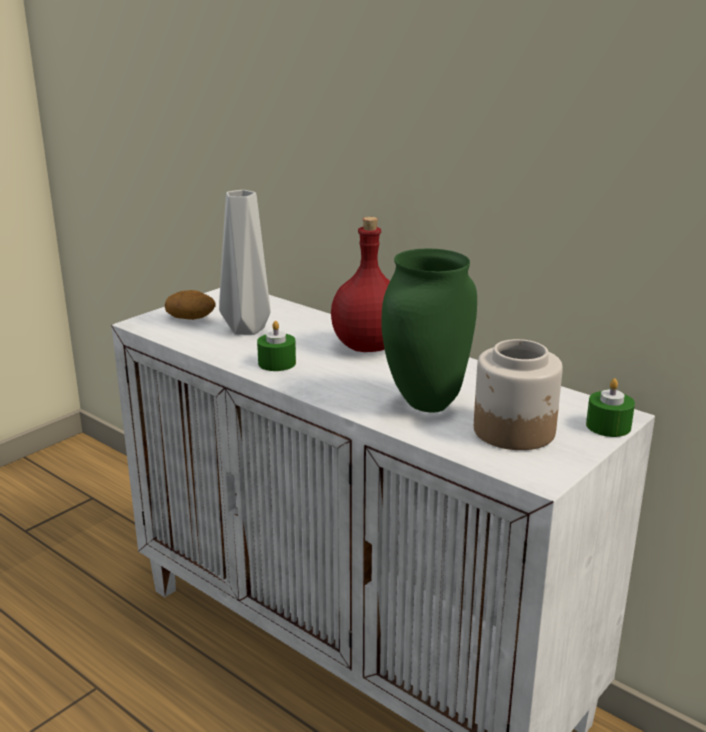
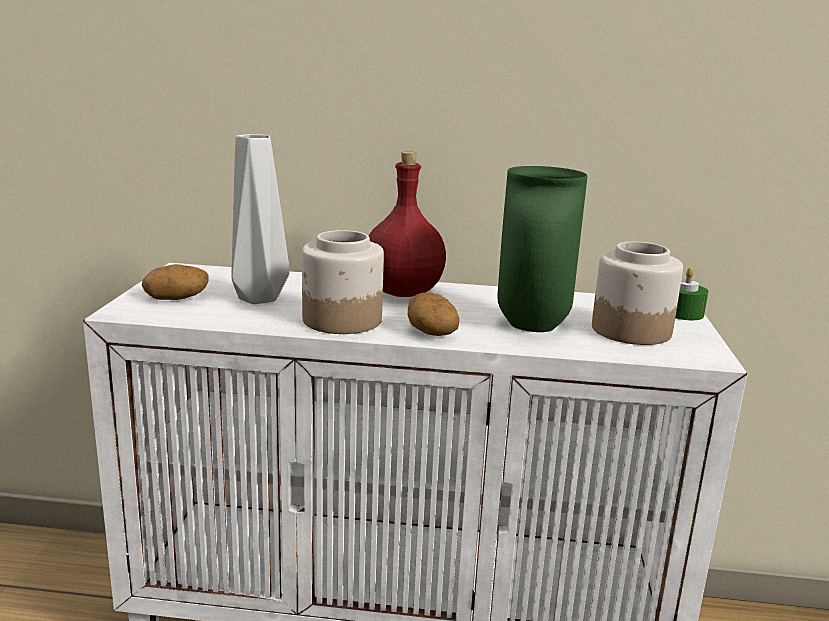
camera: 35 degrees left, 5 degrees down
(277, 363) = (341, 321): green candle -> jar
(331, 388) = (430, 331): none -> potato

